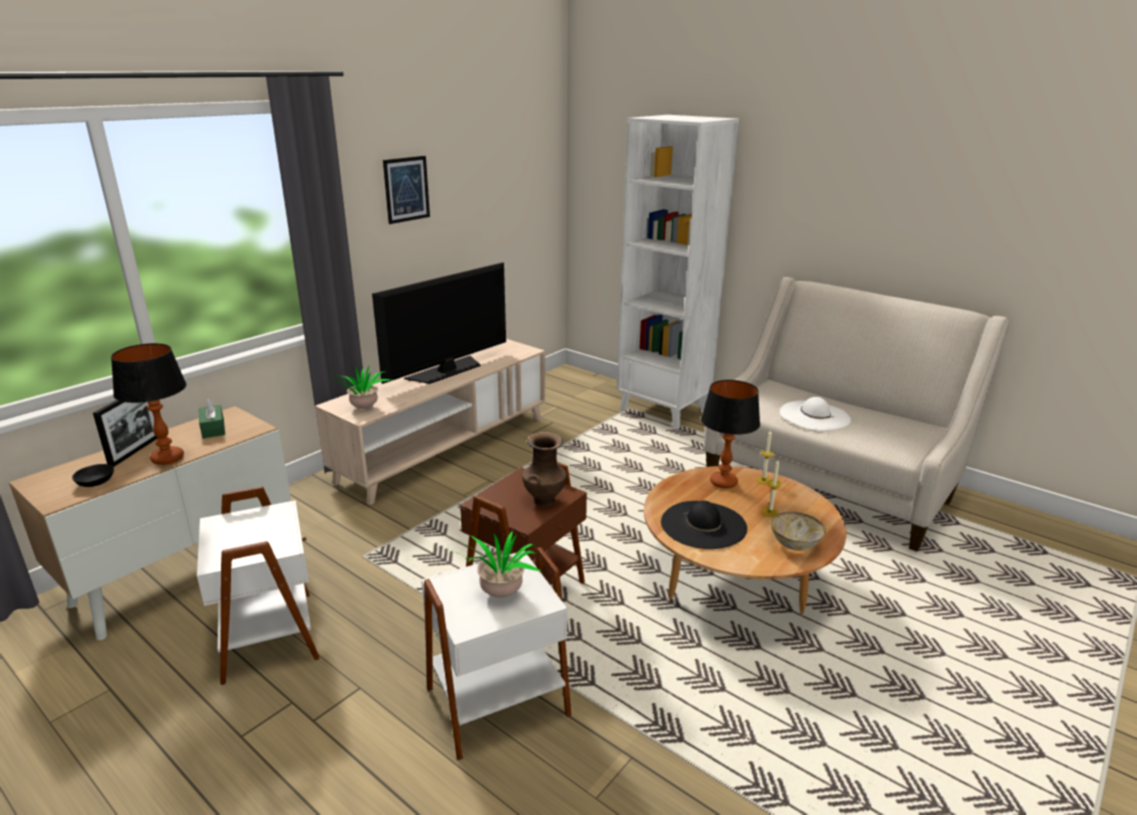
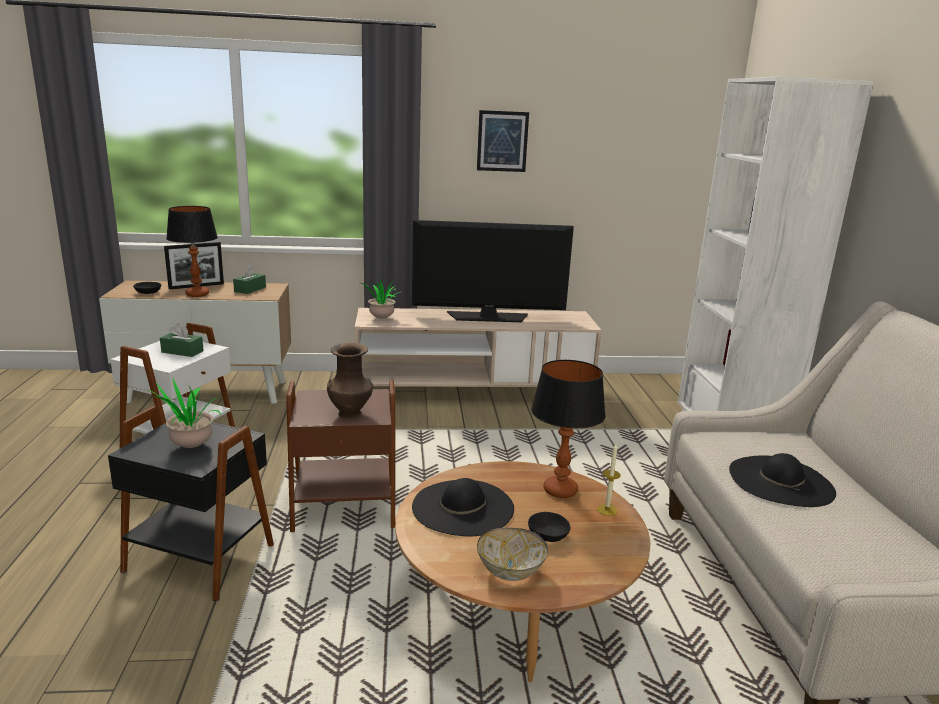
camera: 45 degrees right, 5 degrees down
(260, 527) = (182, 351): none -> green tissue box
(496, 699) = (201, 556): white side table -> black side table
(770, 512) = (549, 535): candle -> black bowl
(814, 416) = (780, 481): white hat -> black hat

